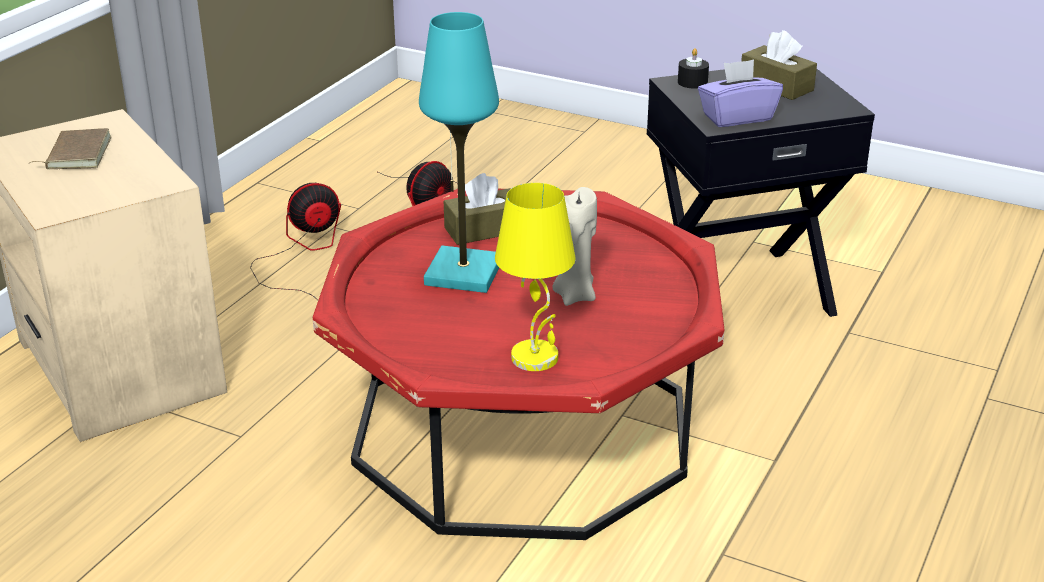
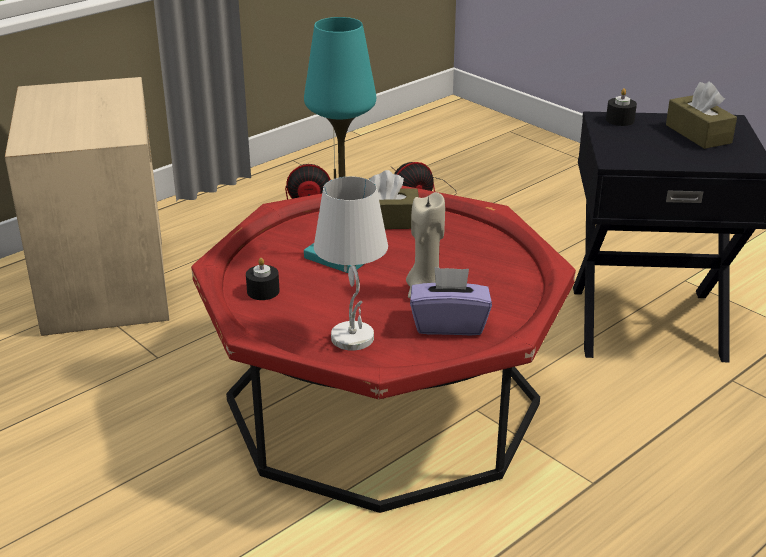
camera: 20 degrees right, 0 degrees up
(76, 154) = (80, 105): brown book -> none
(405, 329) = (263, 291): none -> black candle
(536, 358) = (353, 338): yellow table lamp -> white table lamp
(737, 117) = (639, 156): purple tissue box -> purple tissue box (449, 324)

